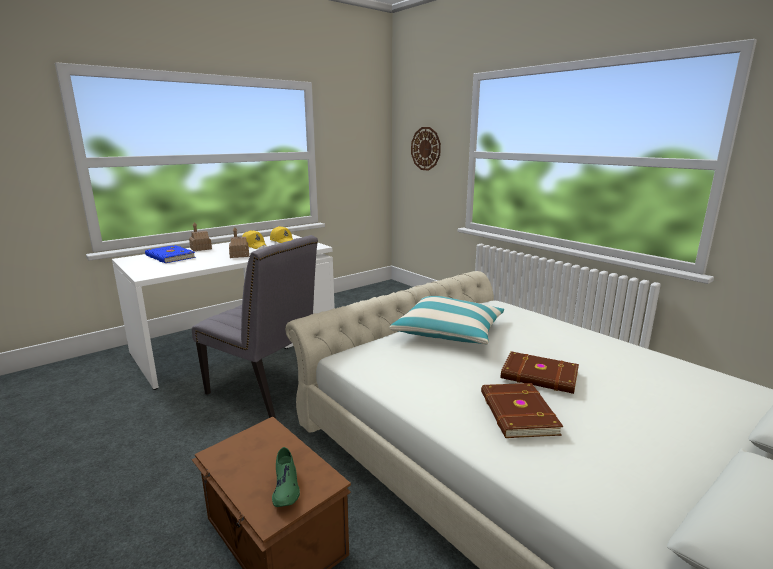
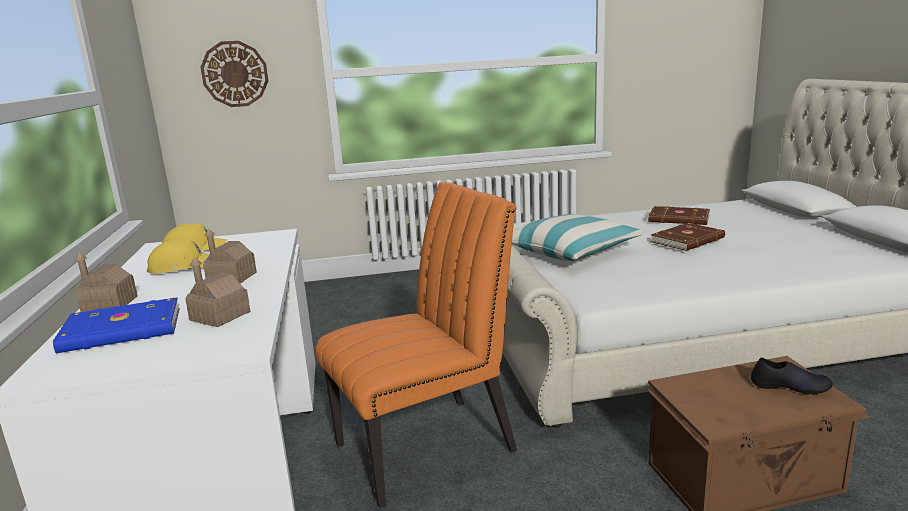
camera: 60 degrees left, 0 degrees up
(186, 264) = (220, 316): none -> toy house
(263, 390) = (424, 449): grey chair -> orange chair
(286, 486) = (789, 386): green shoe -> black shoe
(517, 413) = (747, 257): brown book -> brown book (679, 219)

